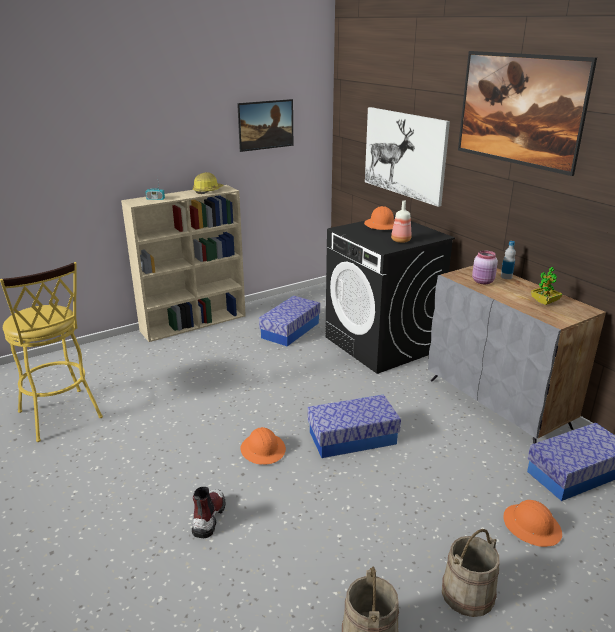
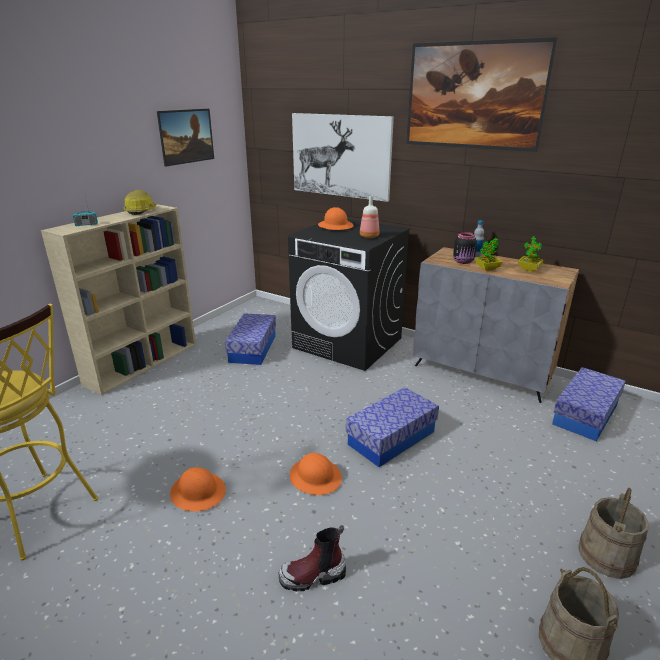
camera: 25 degrees left, 0 degrees up
(208, 517) = (313, 576): boot -> boot turned 90 degrees counterclockwise
(483, 282) = (463, 262): pink jar -> black jar
(498, 293) = (487, 269): none -> potted plant
(532, 526) = (596, 471): orange hard hat -> orange hard hat (198, 492)

